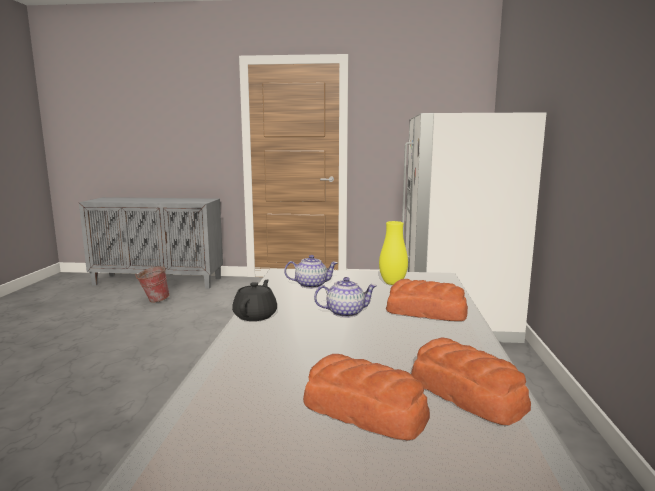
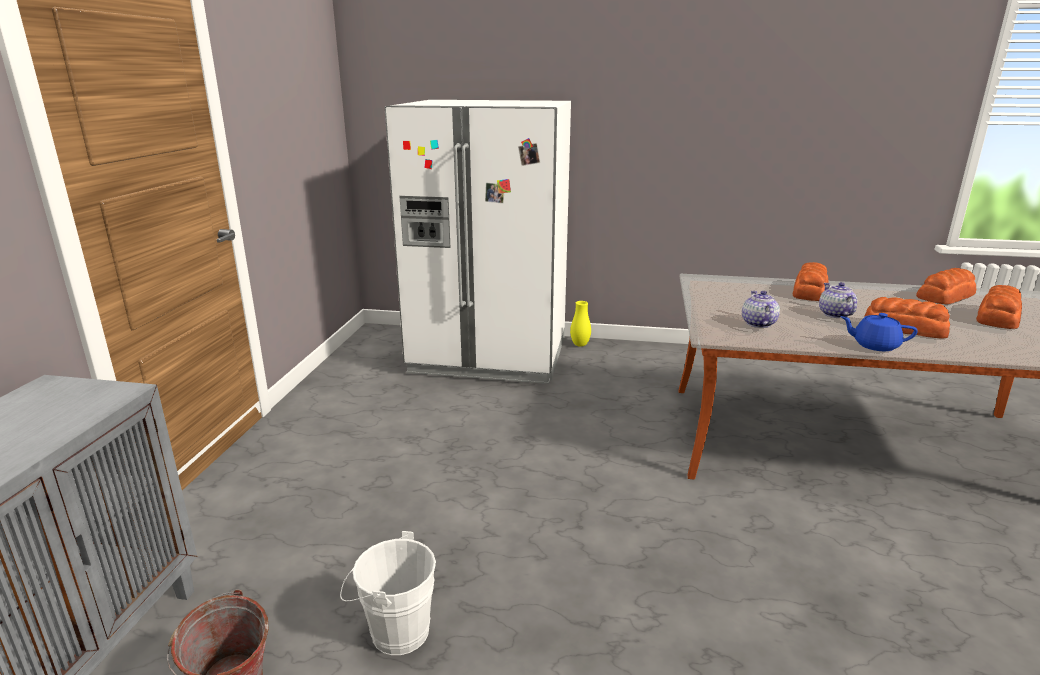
camera: 85 degrees left, 10 degrees up
(172, 317) = (394, 631): none -> white bucket
(256, 315) = (874, 345): black teapot -> blue teapot
(305, 336) = (903, 328): none -> bread
(392, 283) = (732, 294): yellow vase -> yellow vase (580, 345)

